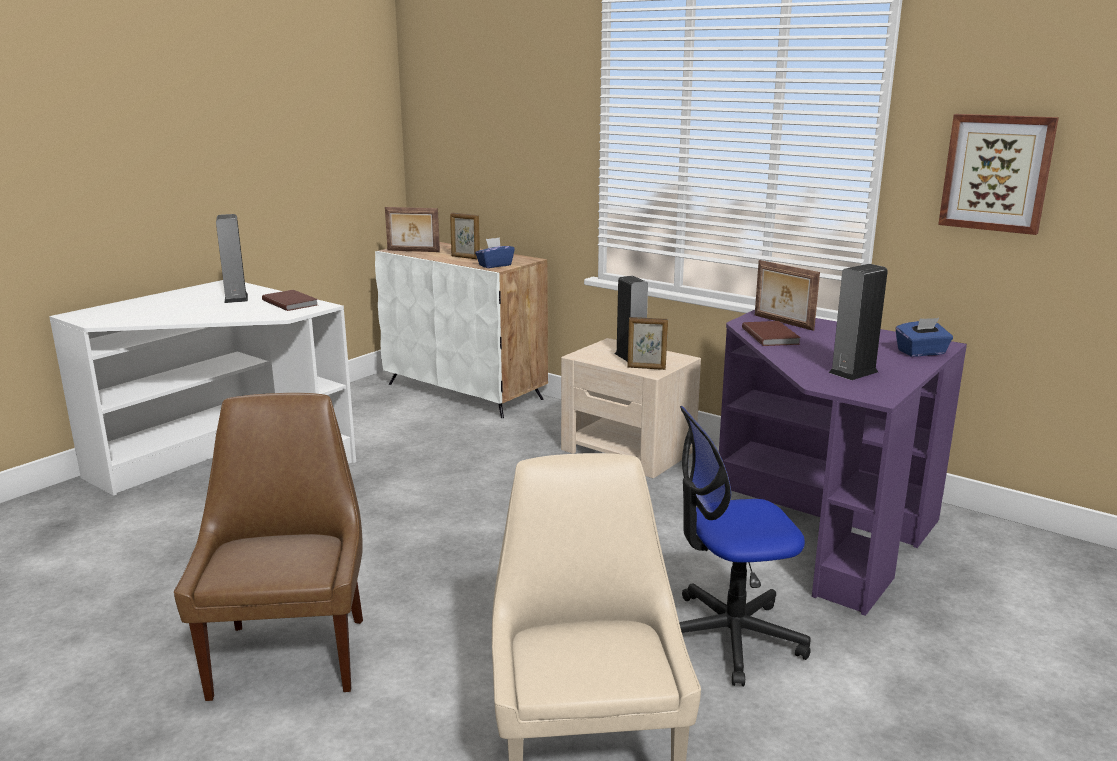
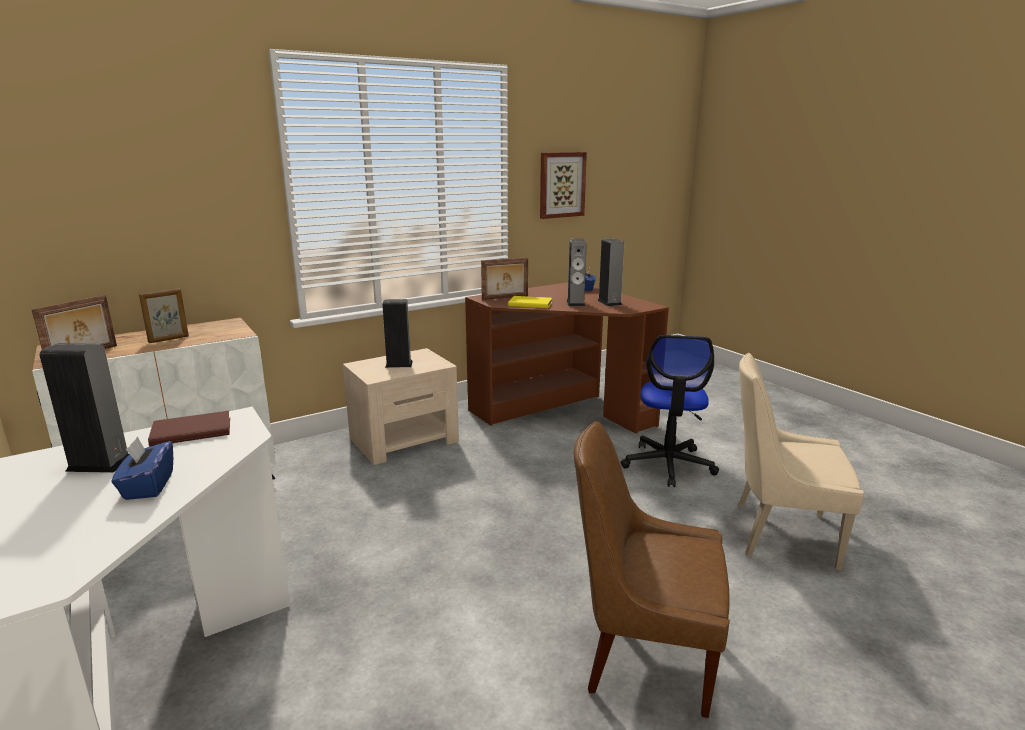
camera: 70 degrees left, 0 degrees up
(494, 265) = (227, 333): blue tissue box -> blue tissue box (148, 486)
(646, 368) = (429, 364): picture frame -> none
(771, 336) = (530, 304): brown book -> yellow book
(816, 355) = (575, 303): none -> speaker
(818, 526) = (561, 412): purple desk -> brown desk

